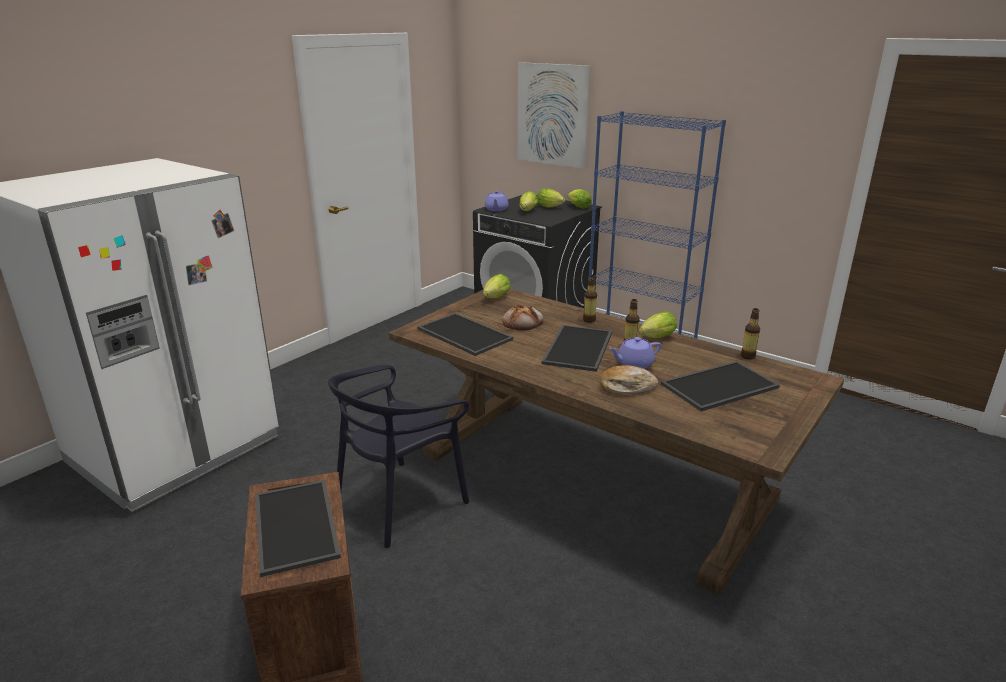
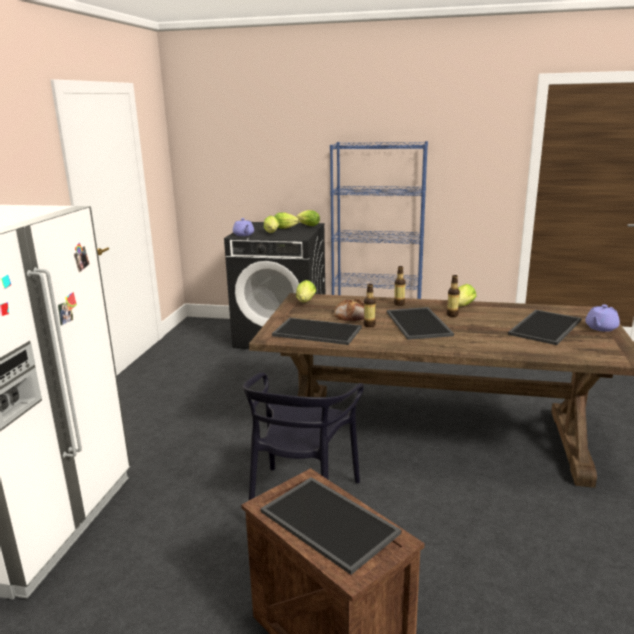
camera: 25 degrees left, 5 degrees down
(552, 115) = (270, 151): picture -> none
(626, 387) = (489, 341): bread -> none
(634, 364) = (471, 325): purple teapot -> purple teapot (600, 328)
(747, 356) = (536, 306): bottle -> bottle (369, 325)

